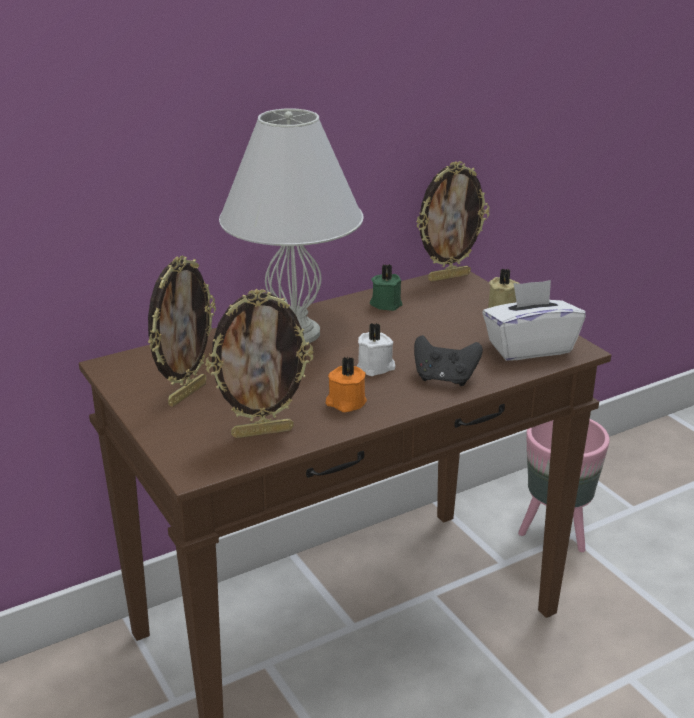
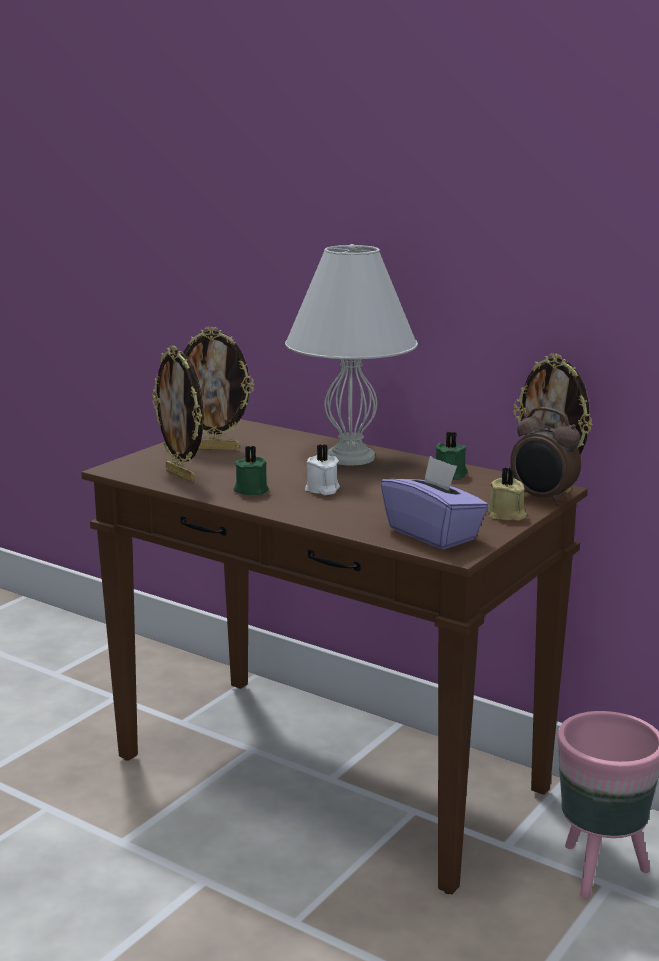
camera: 65 degrees right, 10 degrees down
(345, 402) = (251, 490): orange candle -> green candle
(444, 379) = (329, 513): black game controller -> none
(476, 287) = (542, 499): none -> alarm clock
(529, 347) = (433, 534): white tissue box -> purple tissue box

